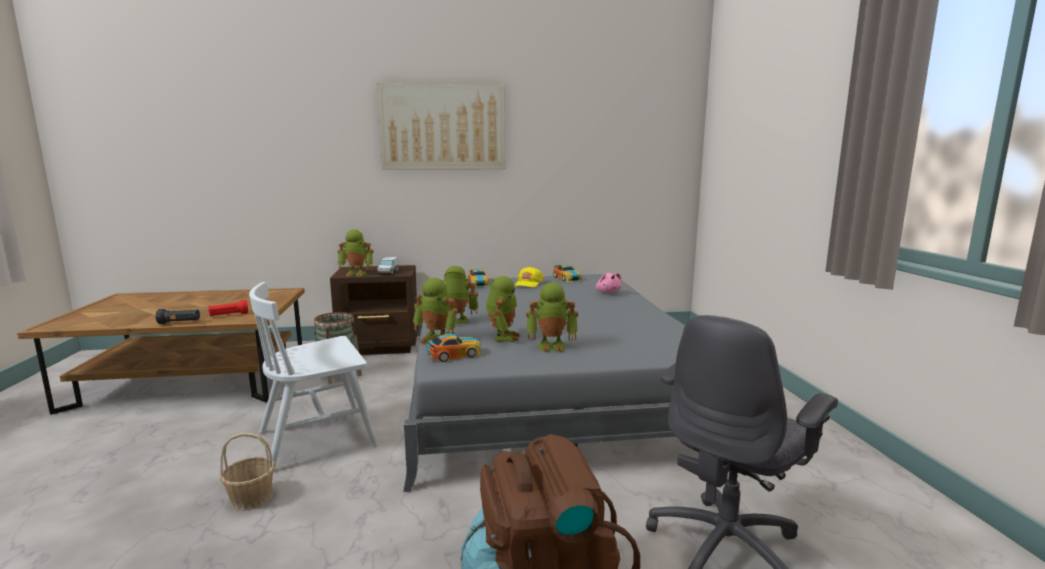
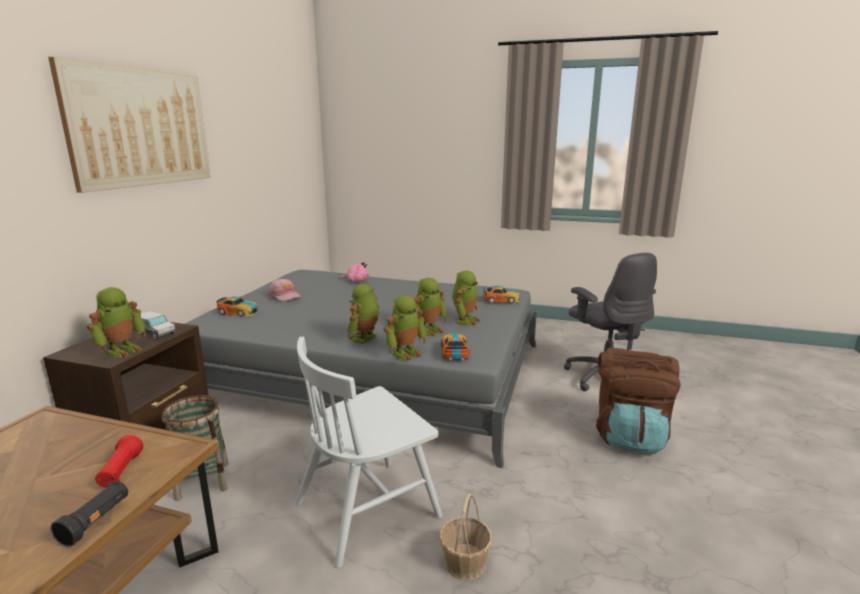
camera: 65 degrees left, 5 degrees up
(318, 438) = (368, 509): white chair -> white chair turned 60 degrees clockwise
(502, 337) = (429, 330): toy robot -> toy robot turned 105 degrees clockwise
(528, 283) = (285, 295): yellow cap -> pink cap
(567, 278) = (296, 281): toy car -> toy car (501, 300)

